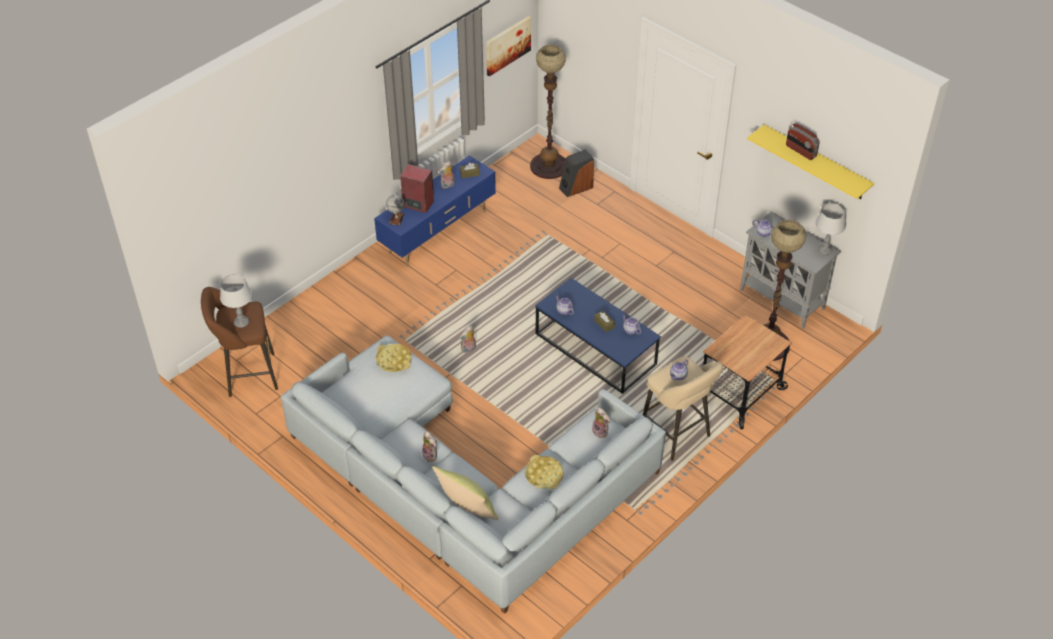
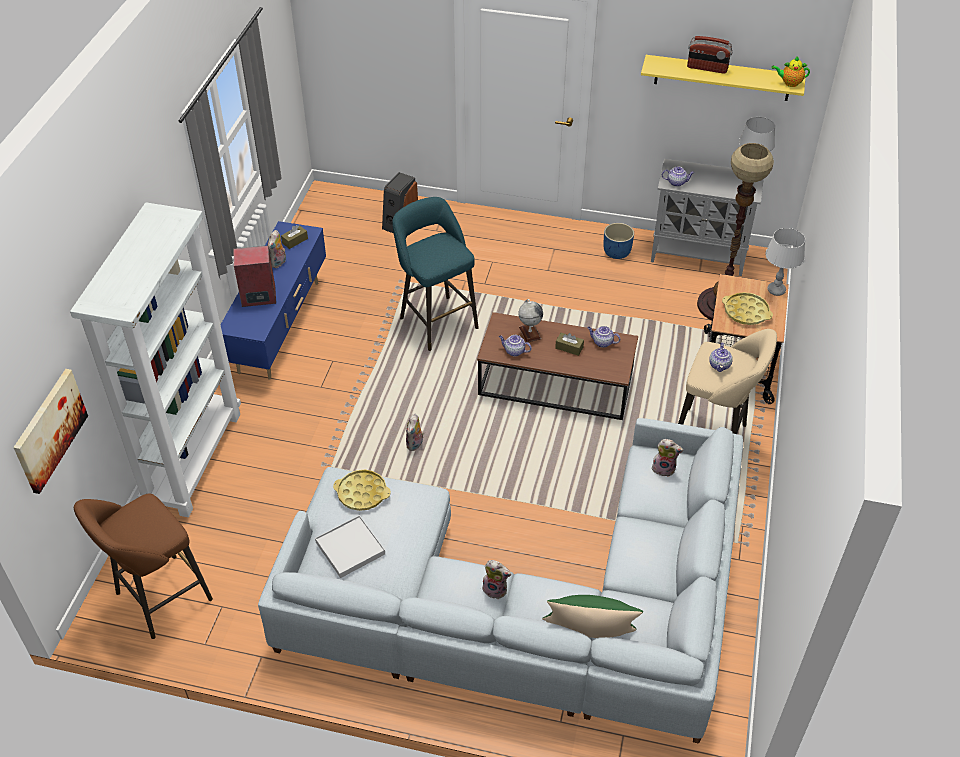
camera: 30 degrees left, 0 degrees up
(241, 322) = (146, 530): grey table lamp -> grey table lamp (776, 290)
(324, 298) = (193, 459): none -> white bookcase
(362, 390) = (350, 548): none -> white tray
(396, 219) = (244, 323): globe -> globe (529, 333)
(465, 508) = (588, 635): yellow pillow -> green pillow
(507, 45) = (277, 71): picture -> picture (49, 430)
(544, 475) = (644, 549): yellow tray -> yellow tray (746, 312)
(547, 270) = (436, 320): none -> turquoise stool
(549, 166) = (353, 210): floor lamp -> none
(595, 349) = (555, 384): blue coffee table -> brown coffee table
(720, 272) = (617, 252): none -> blue planter
(853, 185) = (789, 83): none -> teapot

